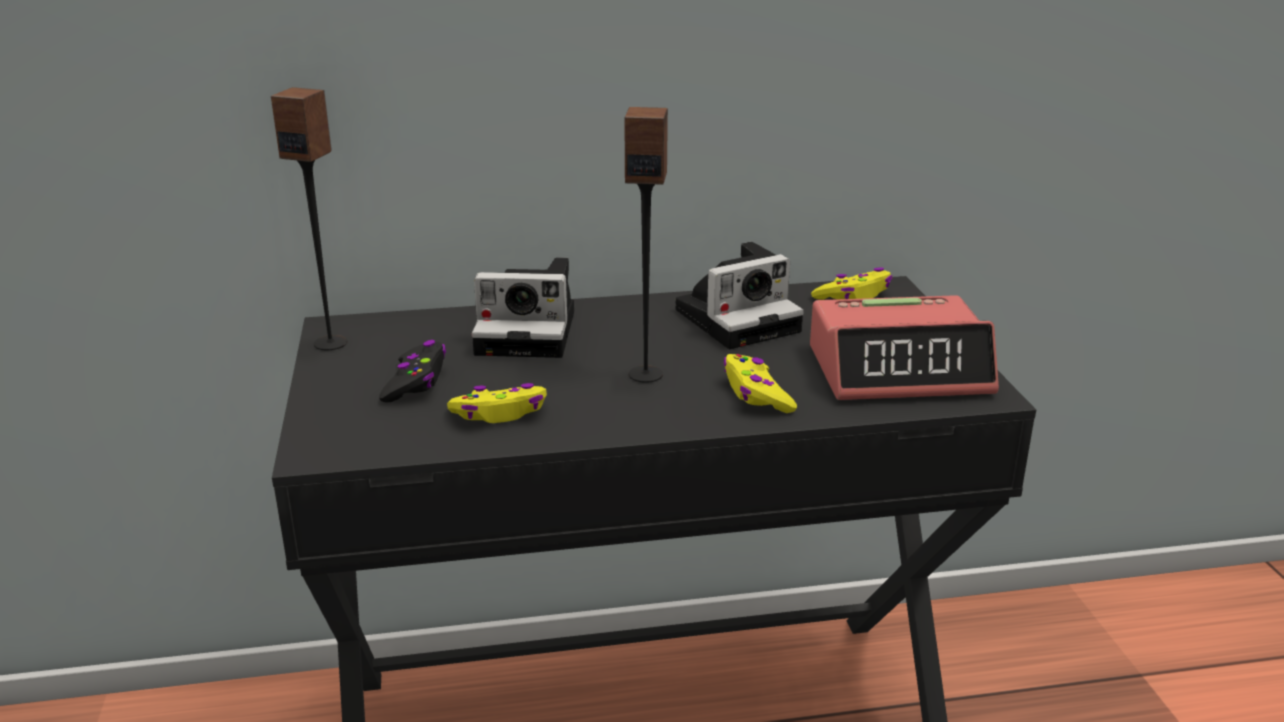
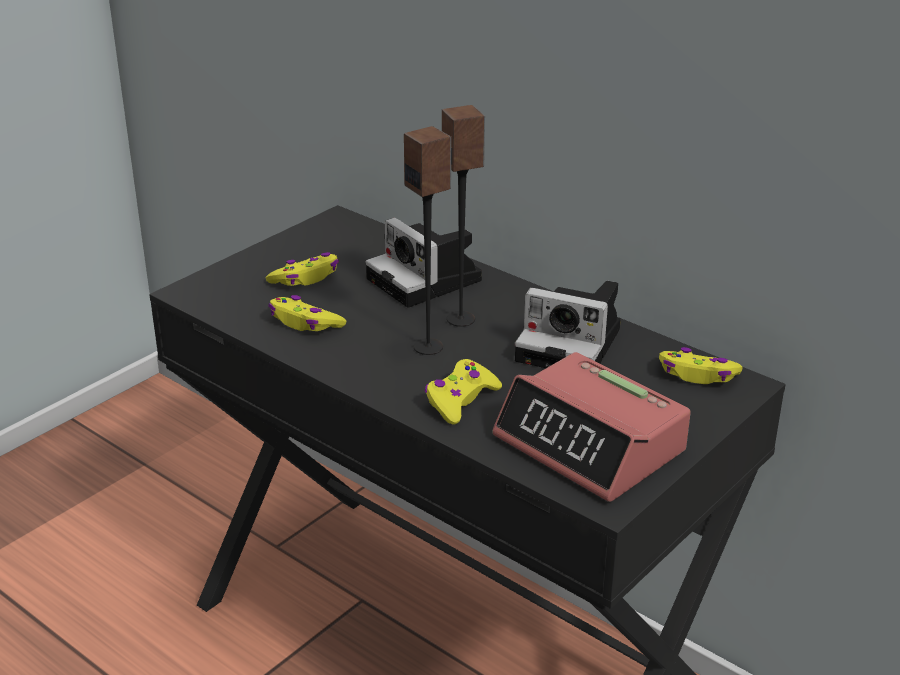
camera: 50 degrees right, 5 degrees up
(331, 343) = (316, 229): speaker -> speaker (461, 319)
(416, 382) = (306, 278): black game controller -> yellow game controller

